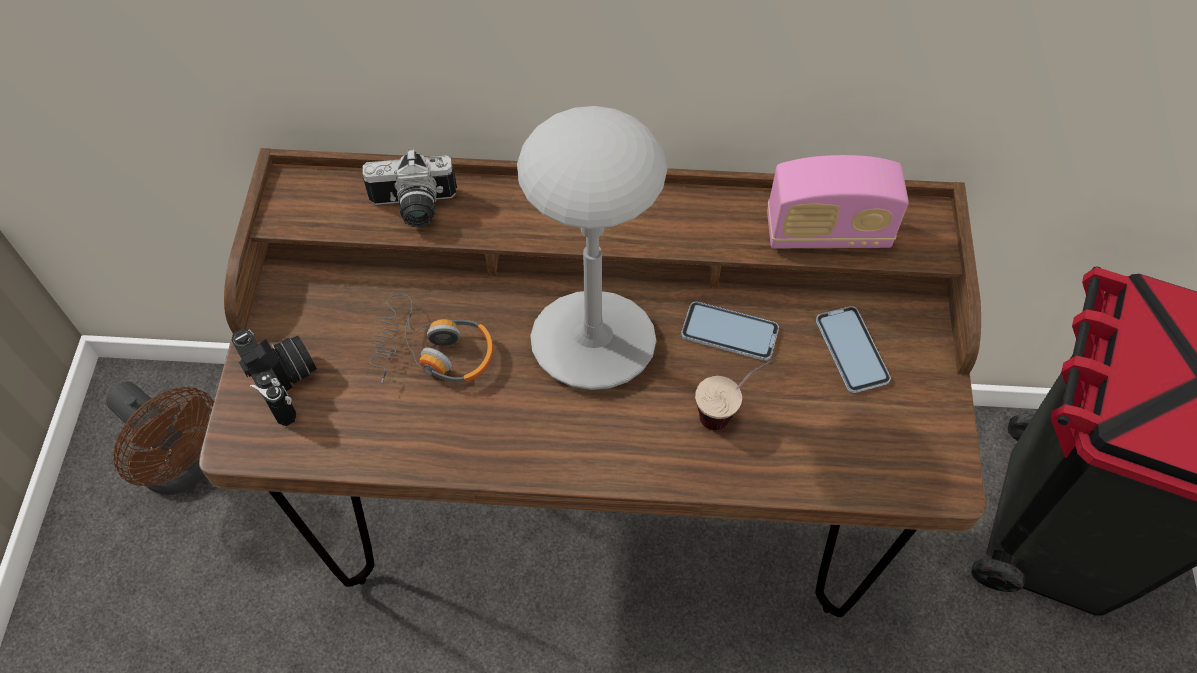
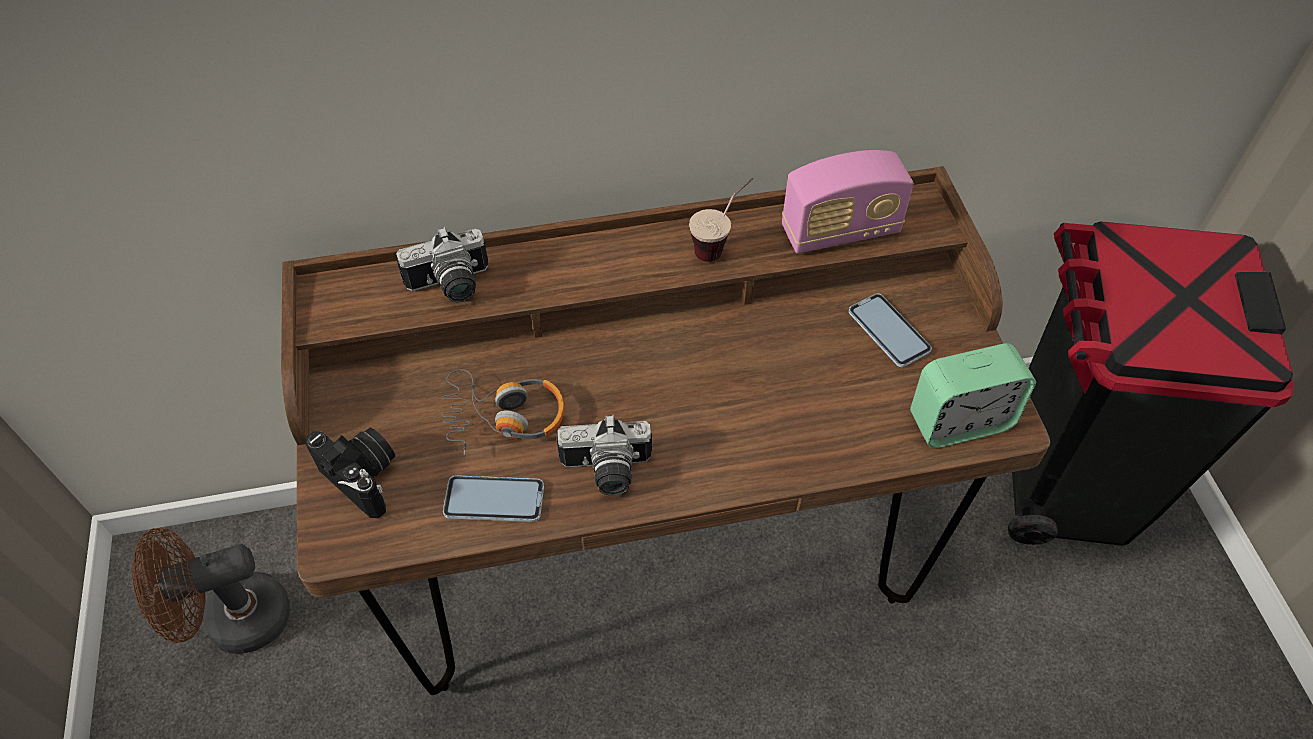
camera: 15 degrees left, 5 degrees down
(186, 467) = (234, 621): brown fan -> brown fan turned 135 degrees clockwise
(515, 432) = (606, 472): none -> camera
(592, 345) = (654, 377): grey table lamp -> none
(729, 332) = (775, 339): phone -> phone (494, 500)
(731, 410) = (799, 406): cup -> cup (720, 244)
(894, 466) = (959, 421): none -> alarm clock

